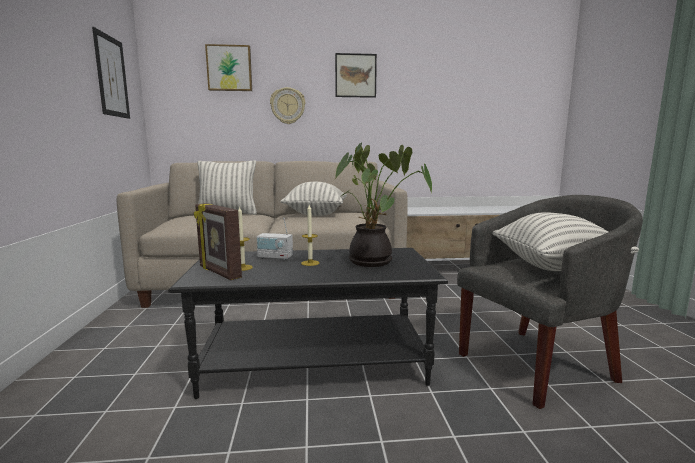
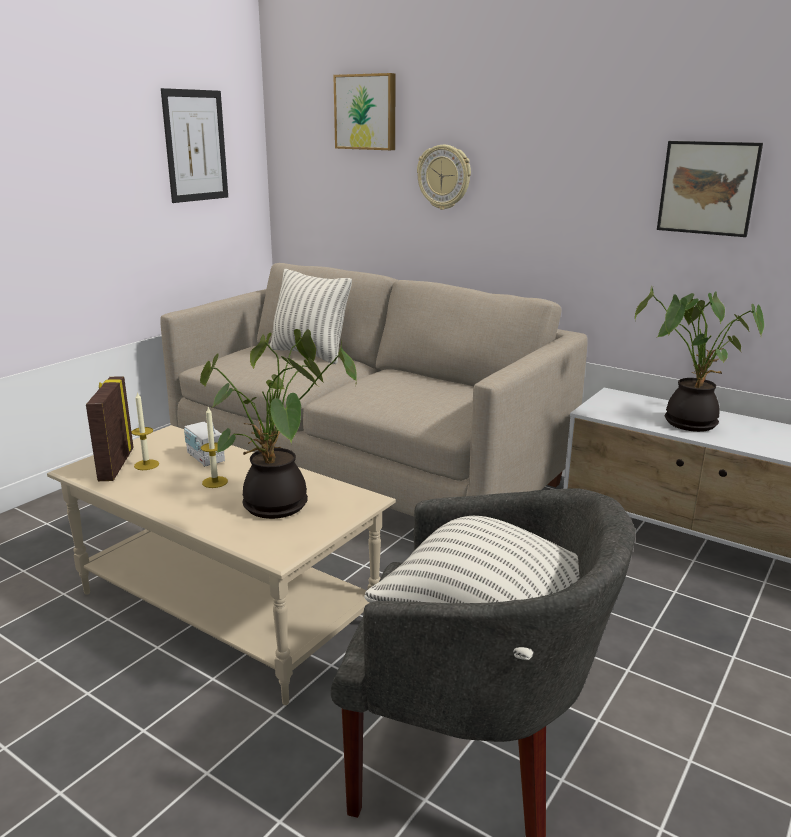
camera: 40 degrees right, 10 degrees up
(315, 362) = (228, 608): black coffee table -> beige coffee table
(316, 214) = (408, 383): pillow -> none
(355, 75) = (561, 122): picture -> picture (707, 188)
(446, 210) = (688, 421): none -> potted plant

